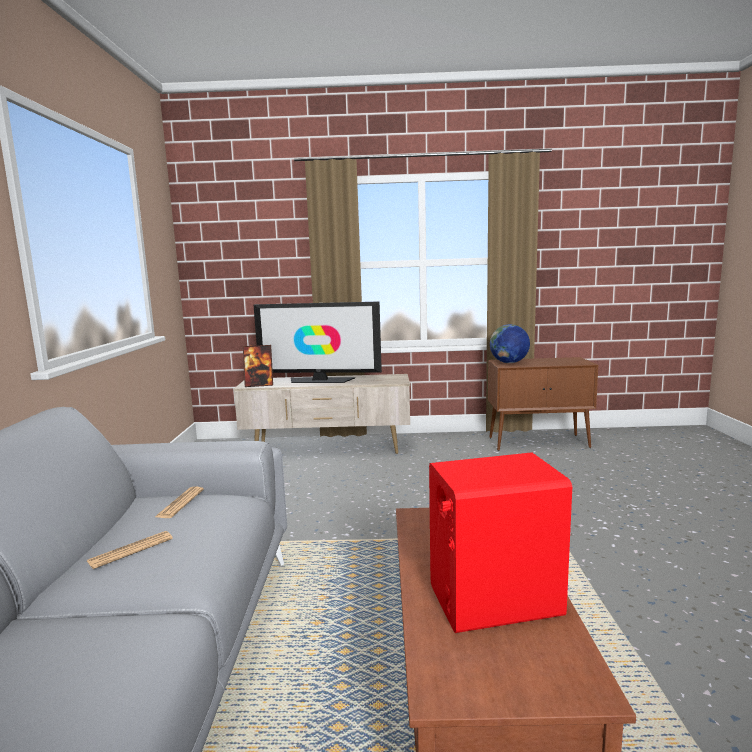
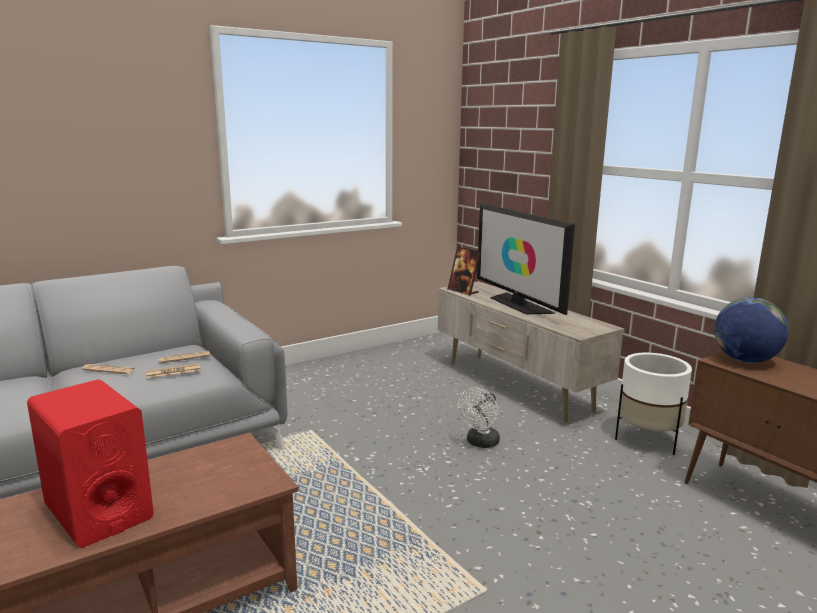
camera: 55 degrees right, 5 degrees up
(210, 514) = (173, 371): none -> newspaper
(387, 484) = (480, 443): none -> white fan
(446, 442) = (647, 440): none -> white planter

